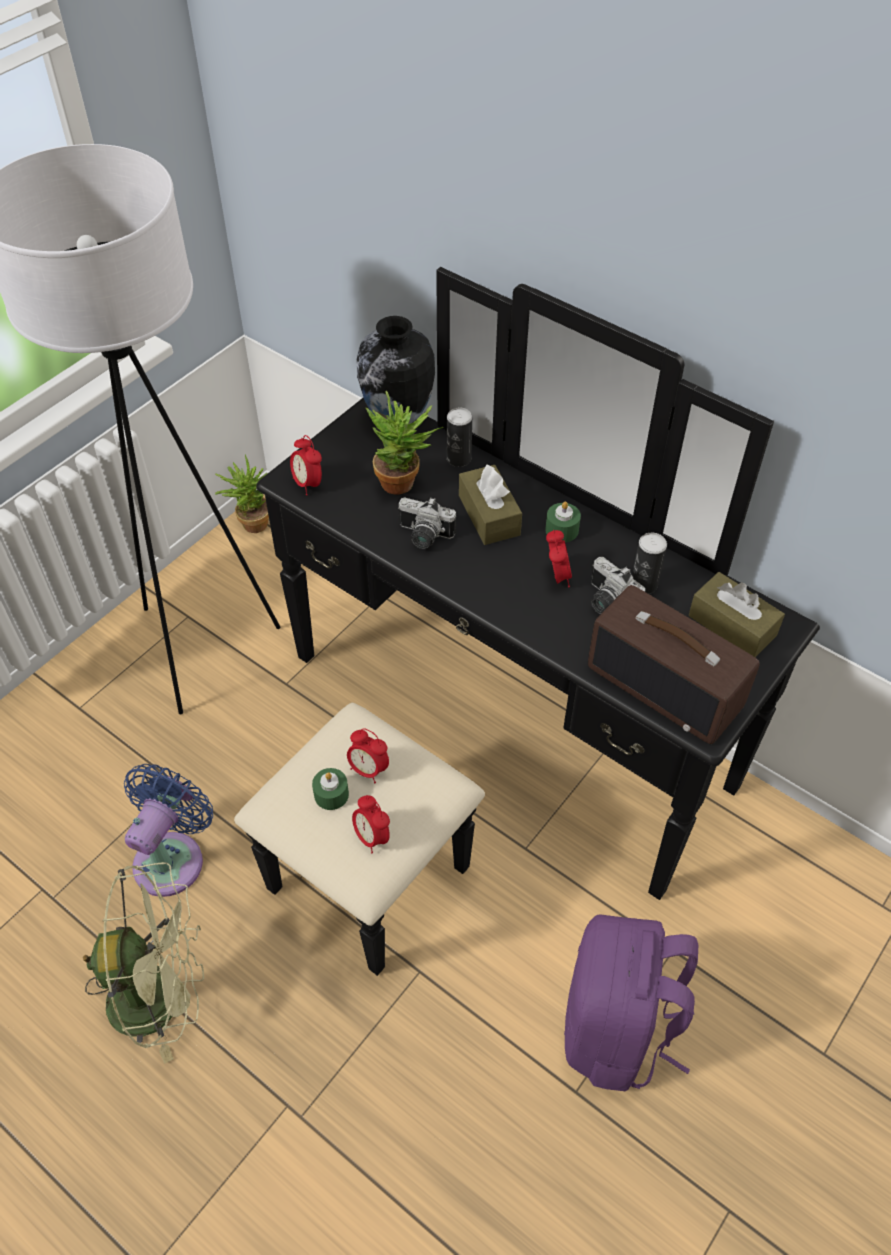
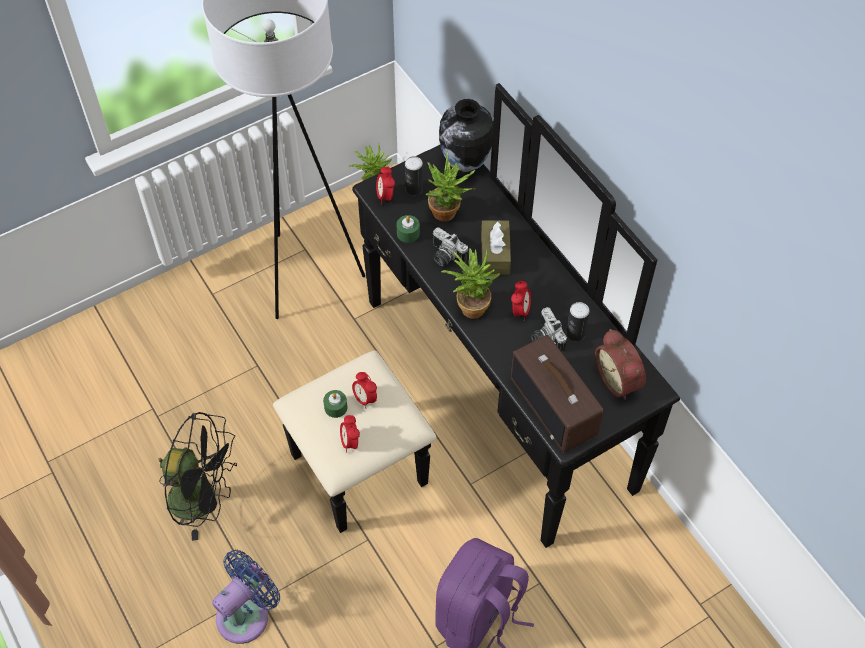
camera: 20 degrees right, 5 degrees up
(161, 995) = (204, 499): green fan -> black fan
(173, 857) = (239, 414): blue fan -> blue fan (247, 613)
(459, 458) = (493, 206): can -> can (414, 189)
(486, 588) = (470, 305): none -> potted plant
(562, 530) = (539, 279): green candle -> green candle (408, 233)
(732, 625) = (619, 379): brown tissue box -> alarm clock

